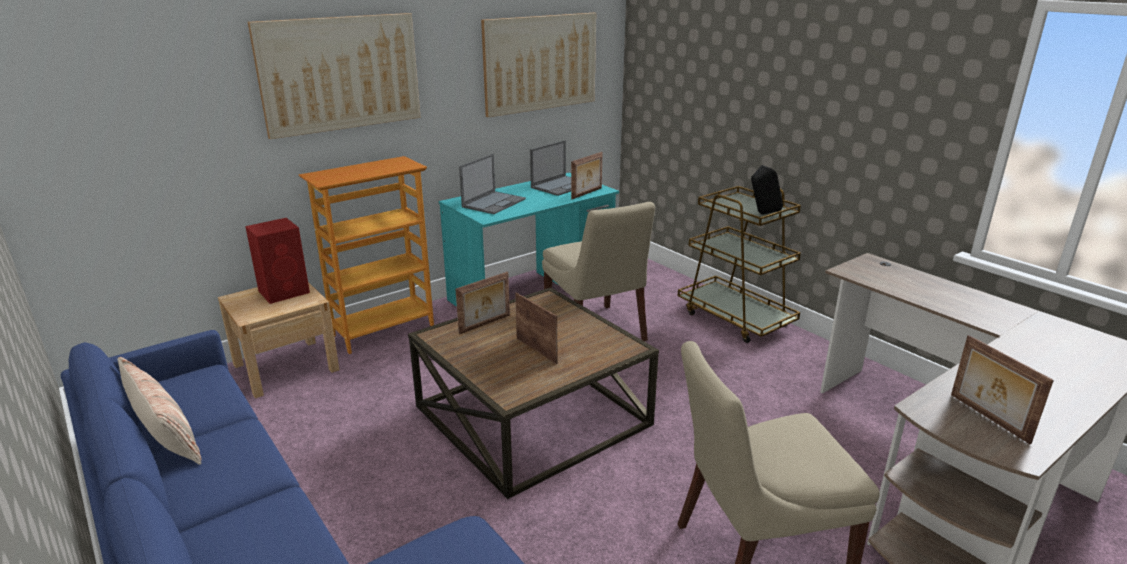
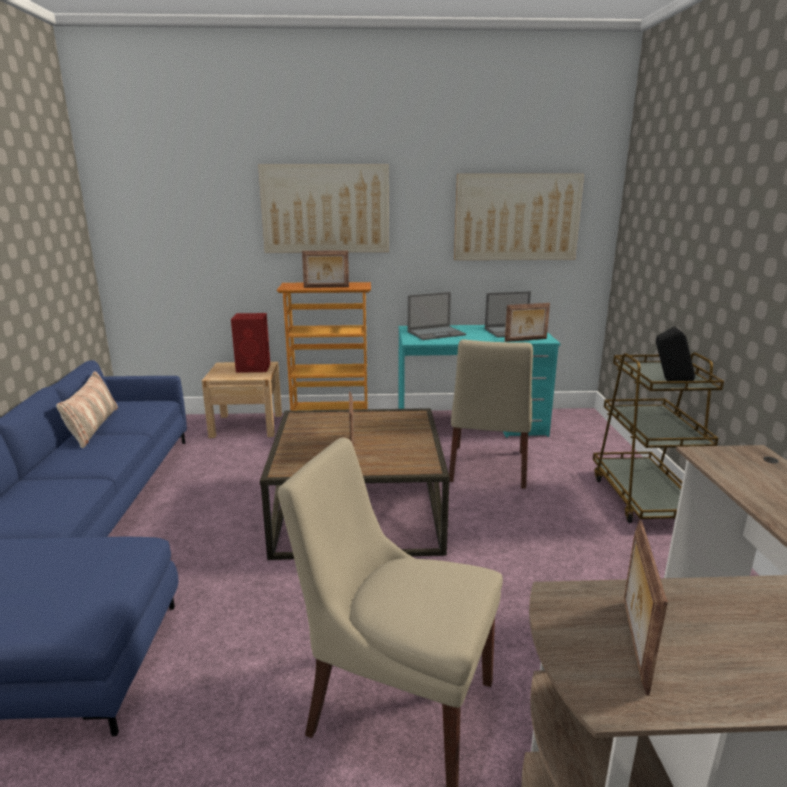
camera: 35 degrees right, 5 degrees down
(485, 324) = (342, 419): picture frame -> picture frame (326, 287)

